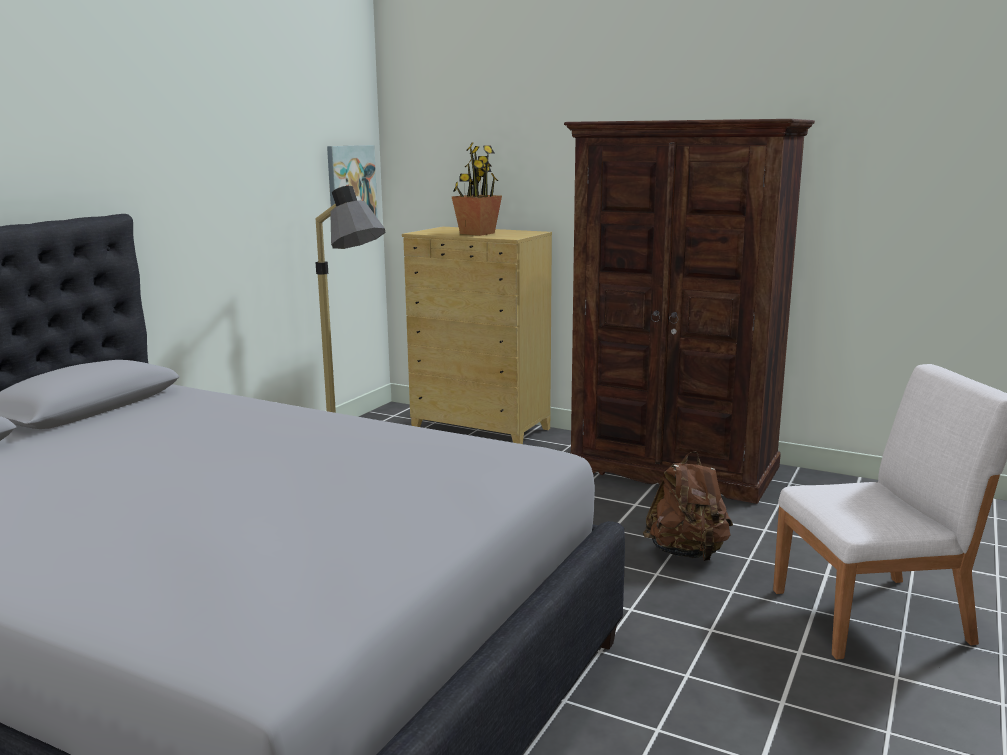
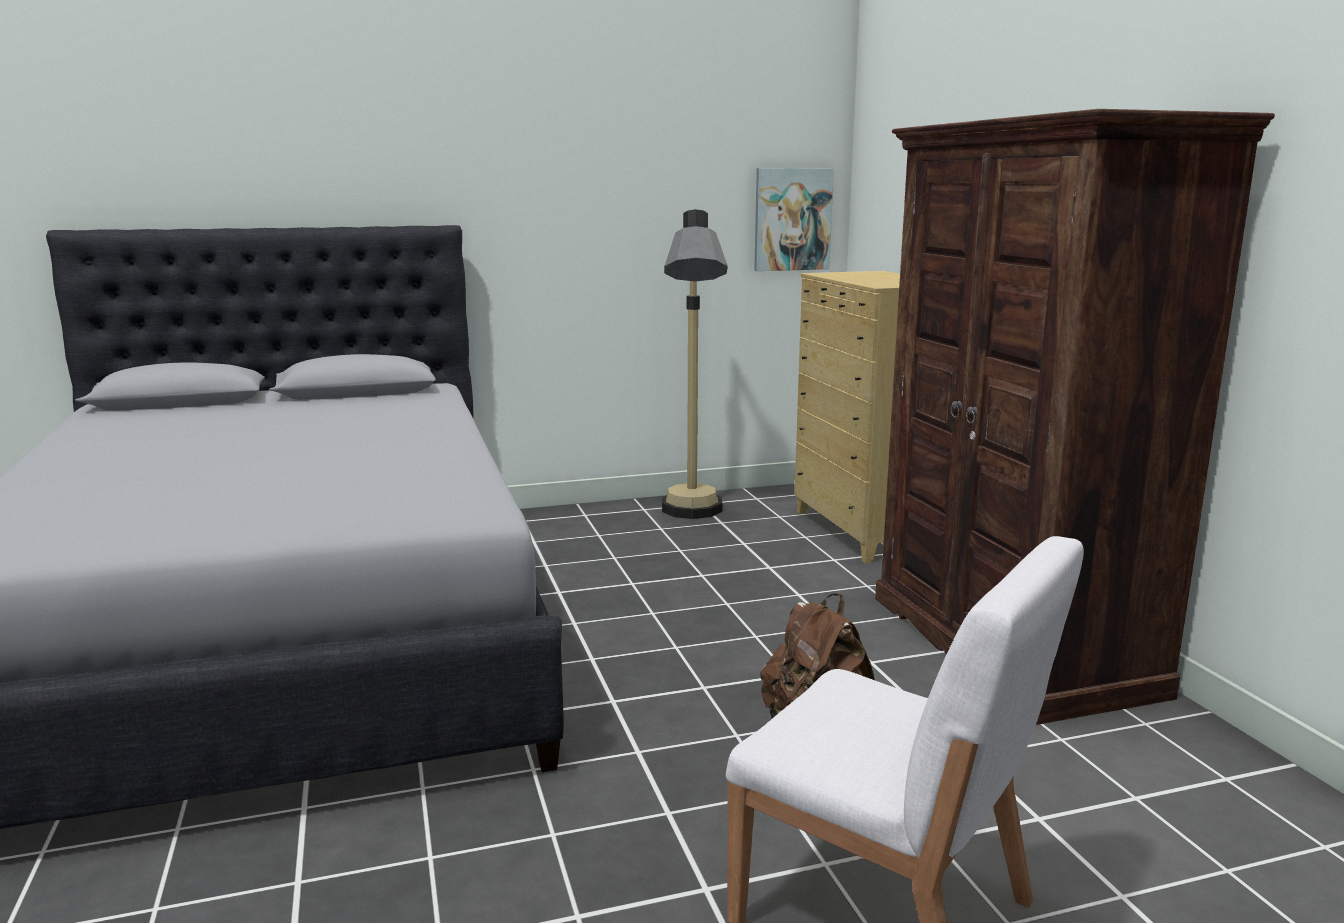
camera: 45 degrees right, 0 degrees up
(477, 233) = (871, 279): potted plant -> none

